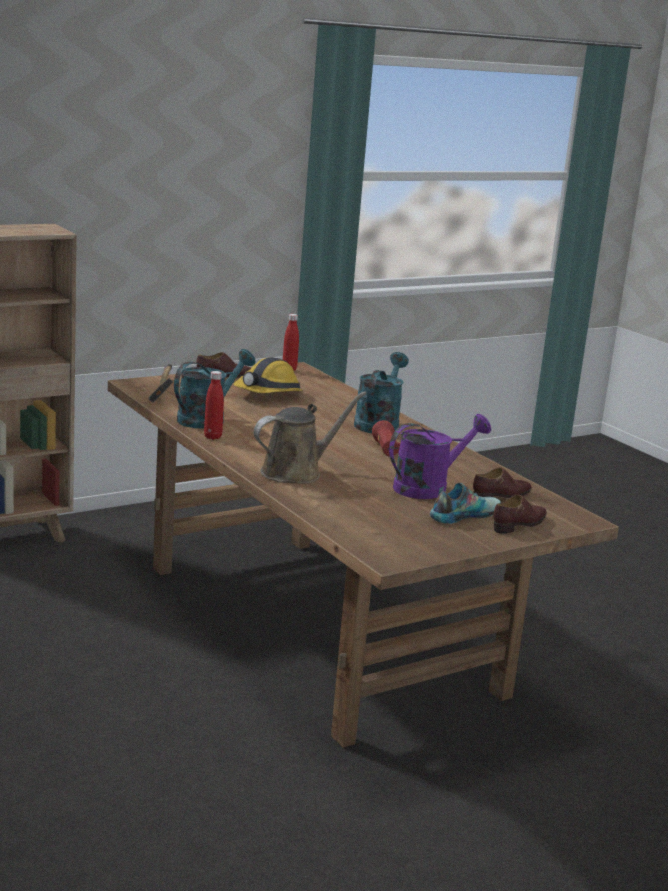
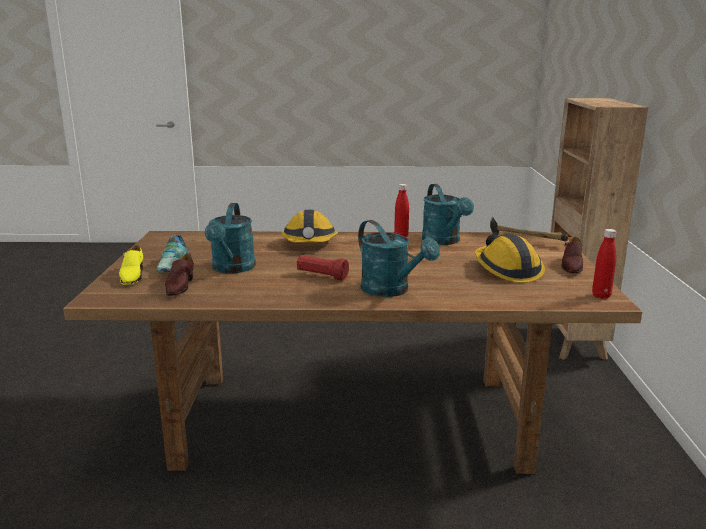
camera: 125 degrees right, 0 degrees up
(296, 472) = (309, 242): brown watering can -> hard hat
(428, 487) = (232, 269): purple watering can -> turquoise watering can
(520, 524) = (132, 276): brown shoe -> yellow shoe

